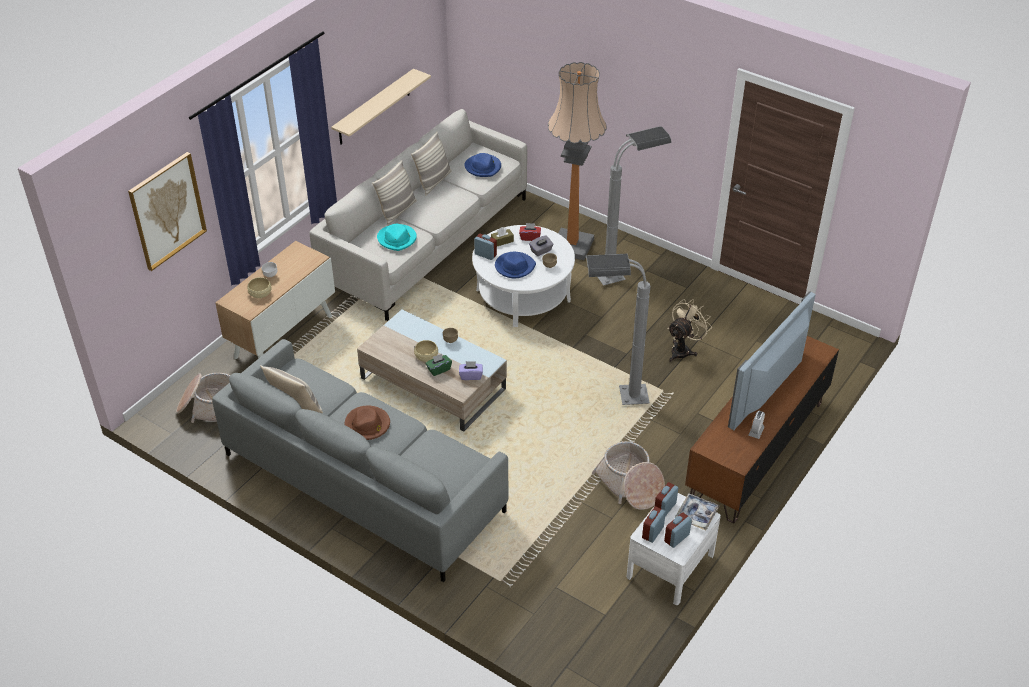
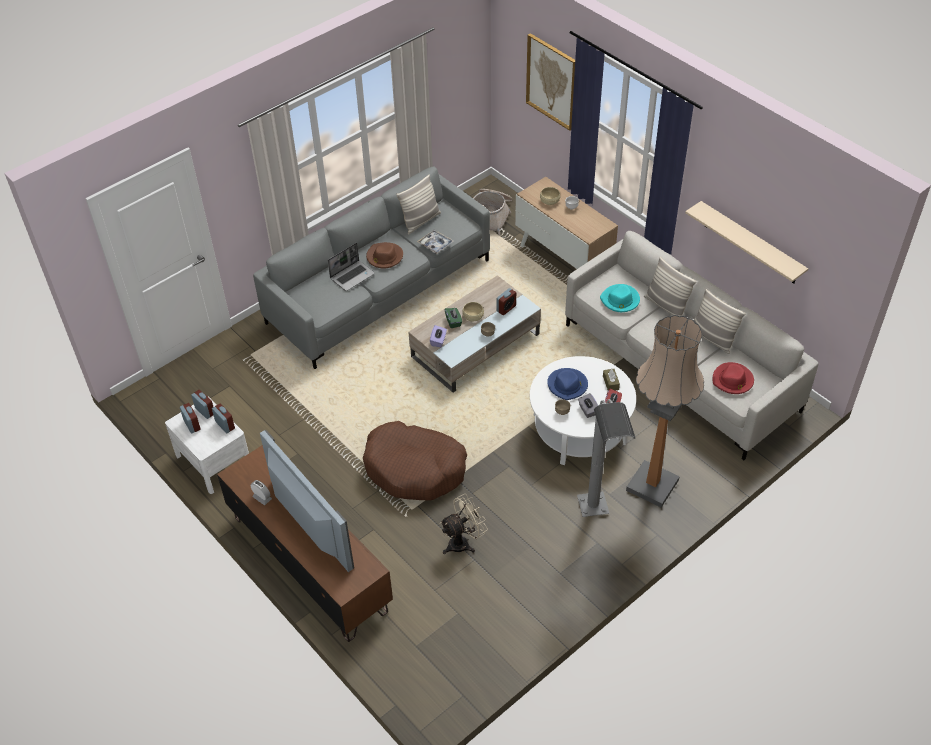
camera: 105 degrees right, 5 degrees up
(406, 447) = (352, 276): none -> laptop
(483, 167) = (732, 380): blue hat -> red hat
(485, 254) = (592, 367): alarm clock -> alarm clock (506, 308)
(614, 398) = (415, 469): grey floor lamp -> brown dog bed
(630, 485) = (308, 455): basket -> none
(683, 350) = (463, 542): beige fan -> beige fan turned 90 degrees counterclockwise
(696, 515) = (208, 444): tray -> tray (435, 244)

